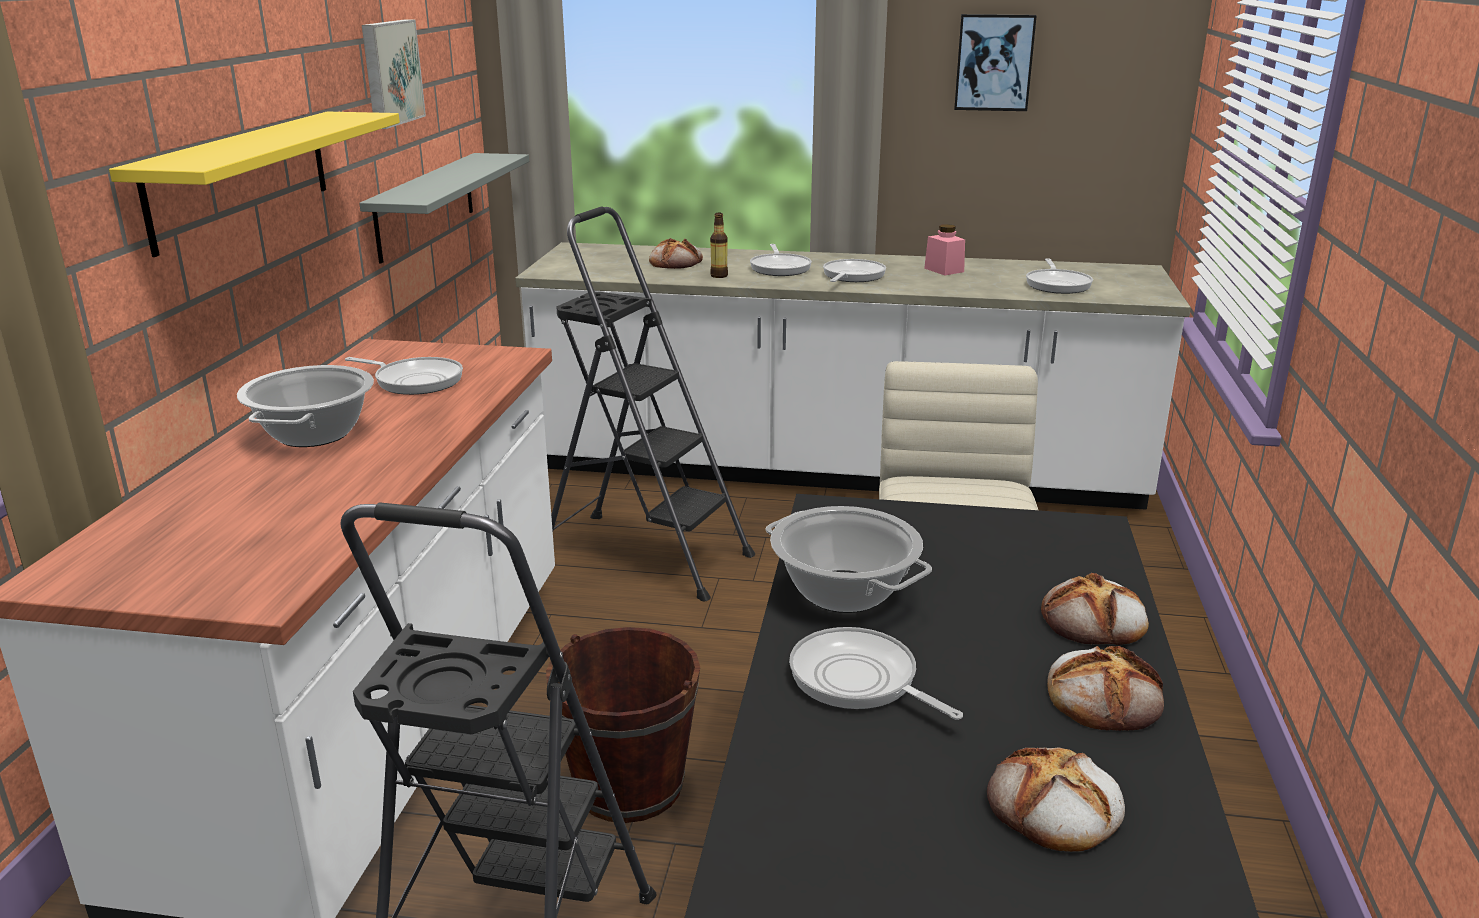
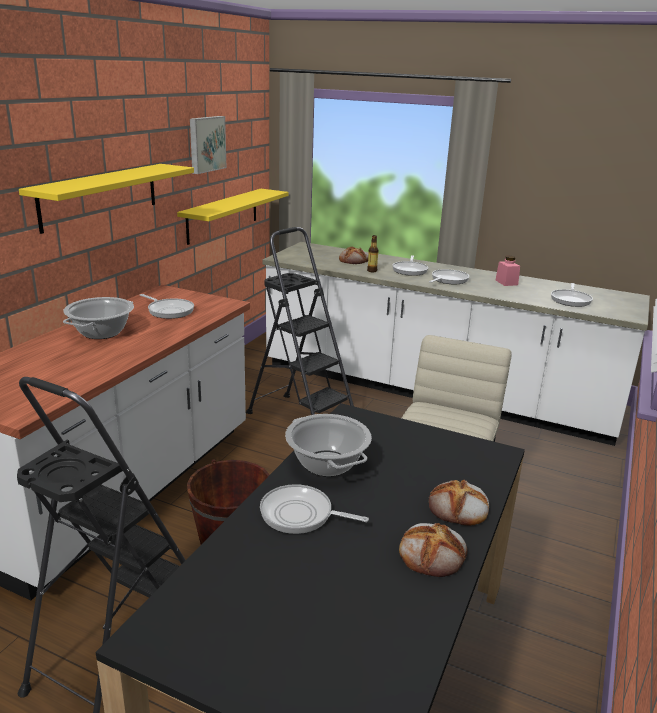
camera: 15 degrees right, 0 degrees up
(425, 205) = (223, 215): grey shelf -> yellow shelf
(859, 680) = (300, 515): frying pan -> frying pan turned 45 degrees counterclockwise
(994, 62) = (557, 161): picture -> none
(1054, 808) = (357, 610): bread -> none

